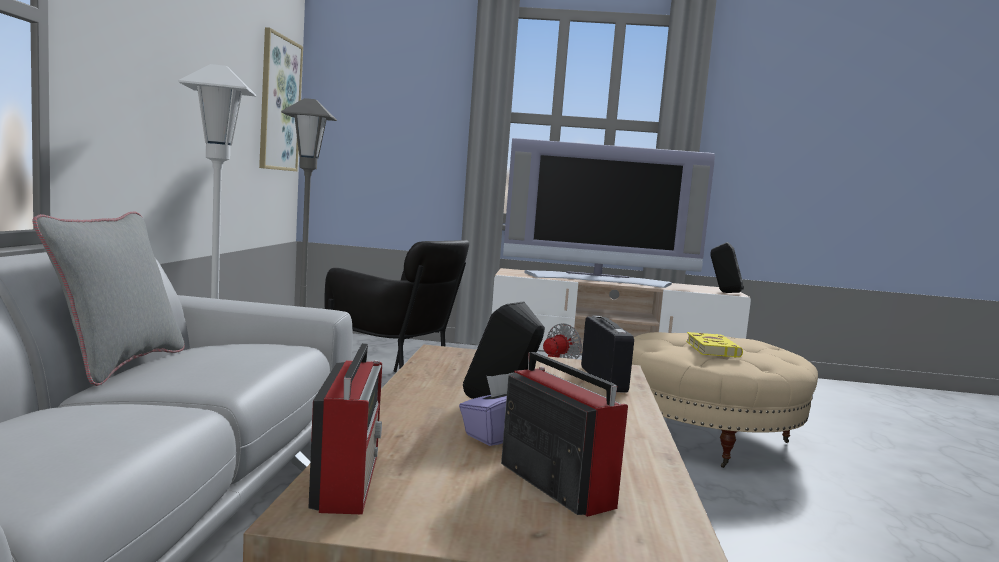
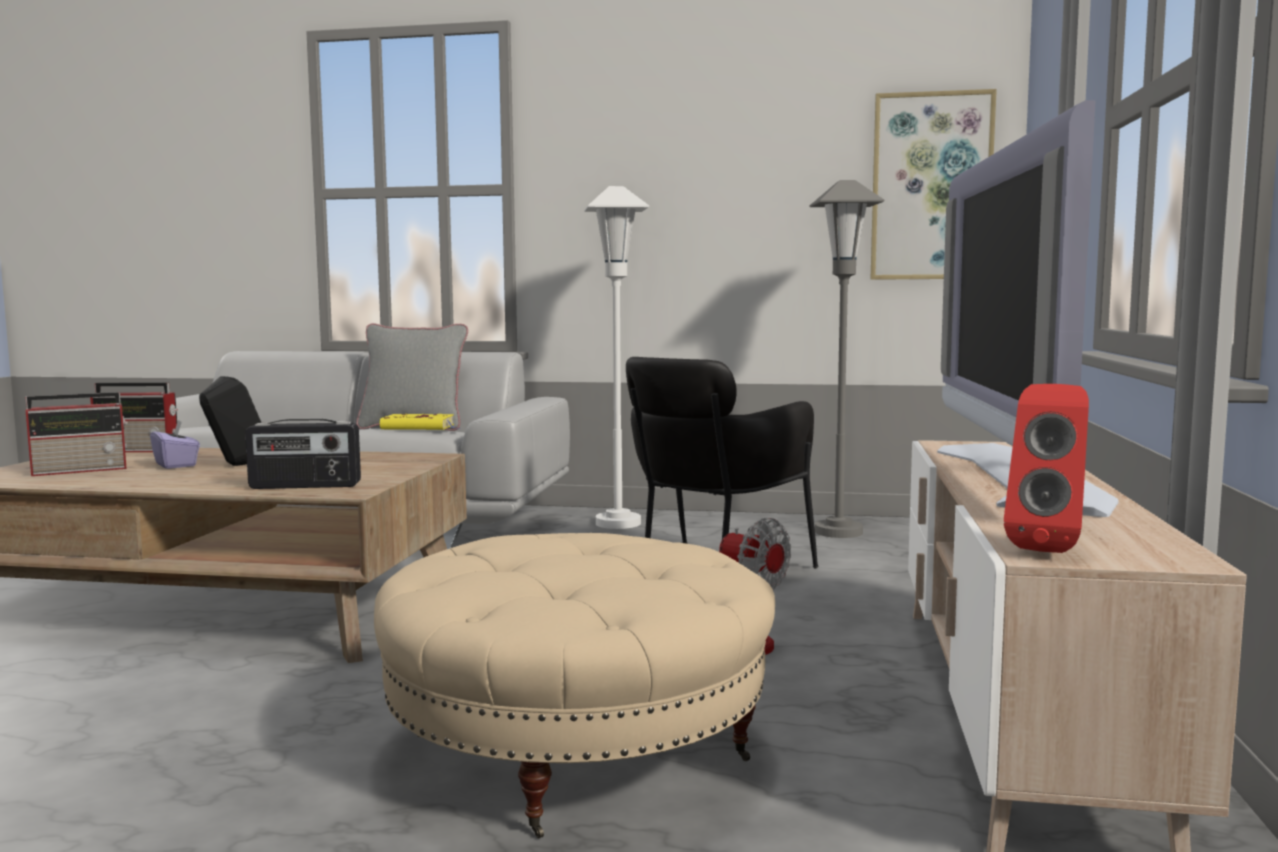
camera: 95 degrees right, 0 degrees up
(711, 349) = (530, 555): yellow book -> yellow book (420, 427)
(724, 292) = (1047, 547): black speaker -> red speaker

